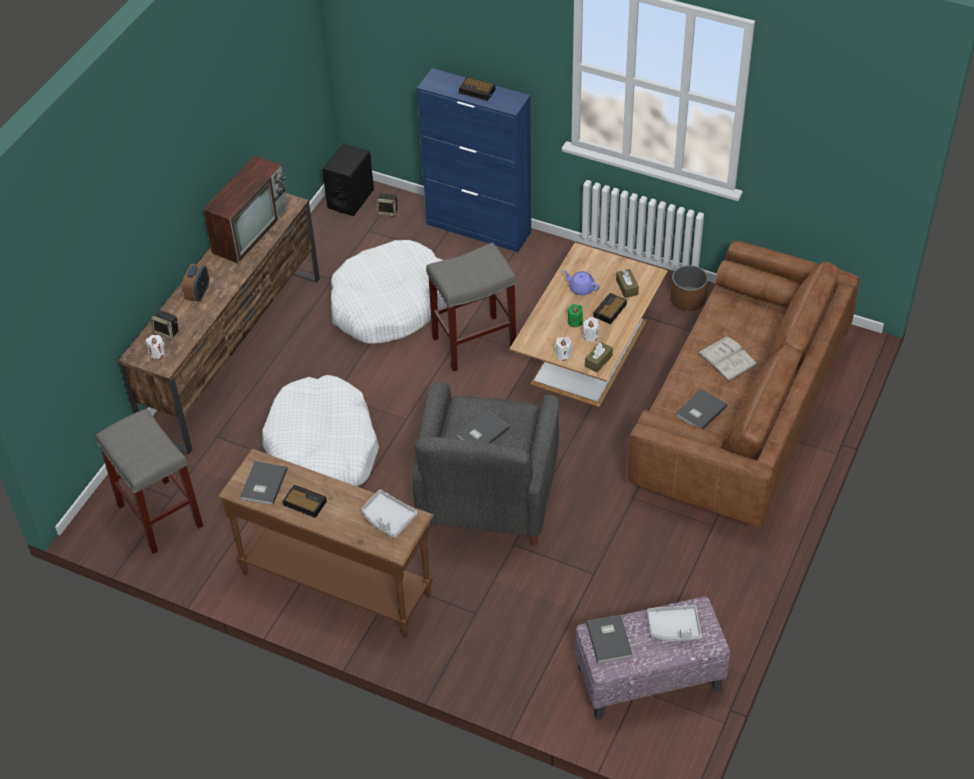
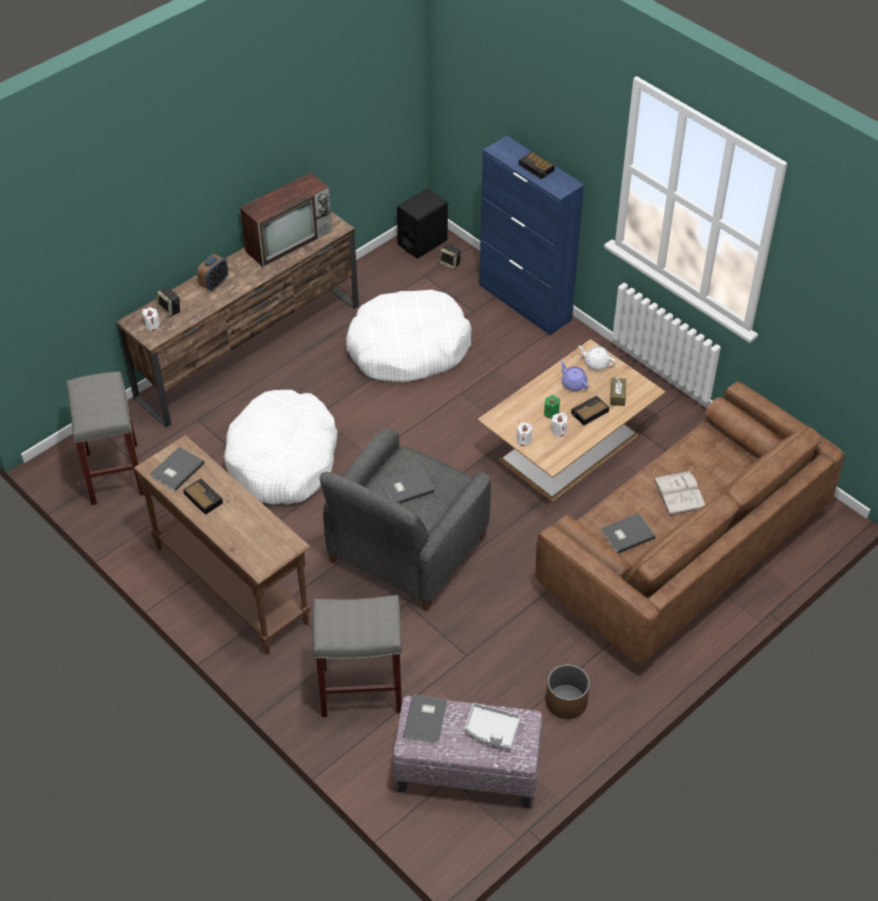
camera: 20 degrees right, 0 degrees up
(388, 518) = (267, 536): grey tray -> none
(473, 343) = (465, 407): grey stool -> grey stool (360, 690)
(592, 263) = (596, 363): none -> white teapot
(598, 361) = (554, 456): brown tissue box -> none
(688, 299) = (689, 427): brown planter -> brown planter (566, 702)

